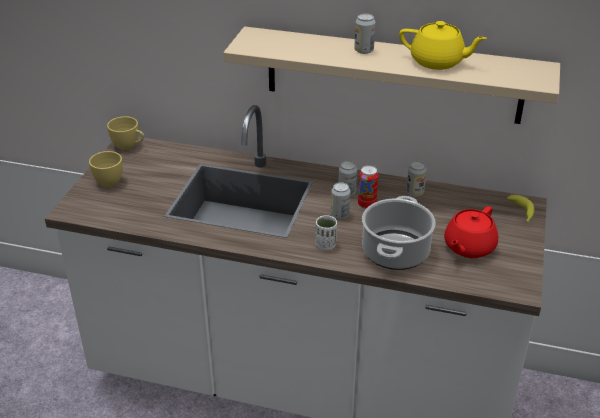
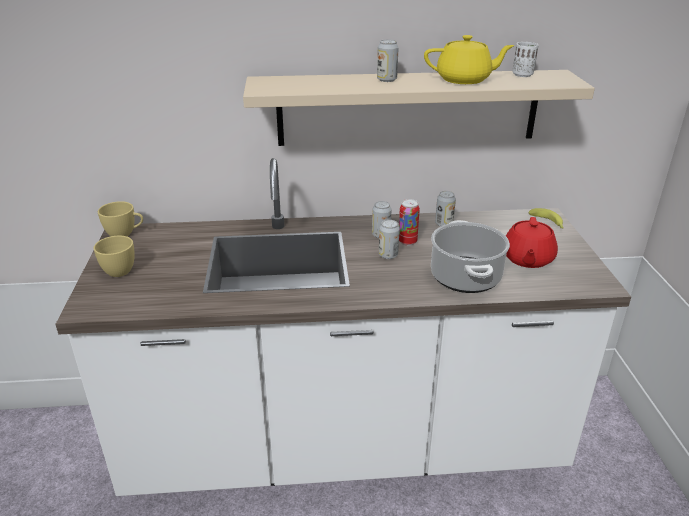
camera: 20 degrees left, 5 degrees down
(325, 245) = (394, 285): white cup -> white cup (522, 75)

